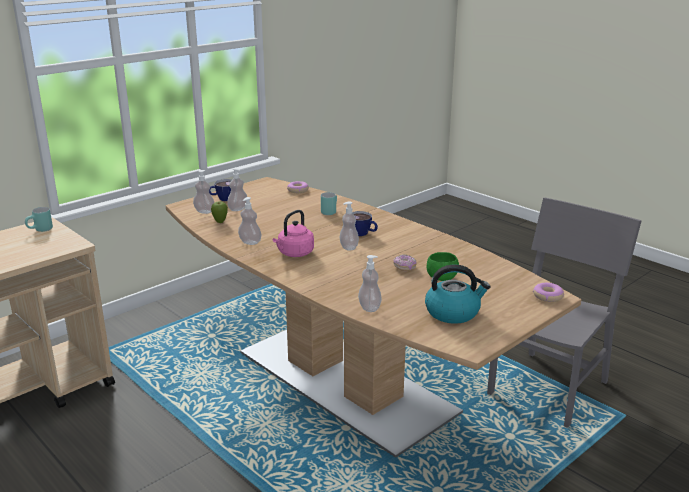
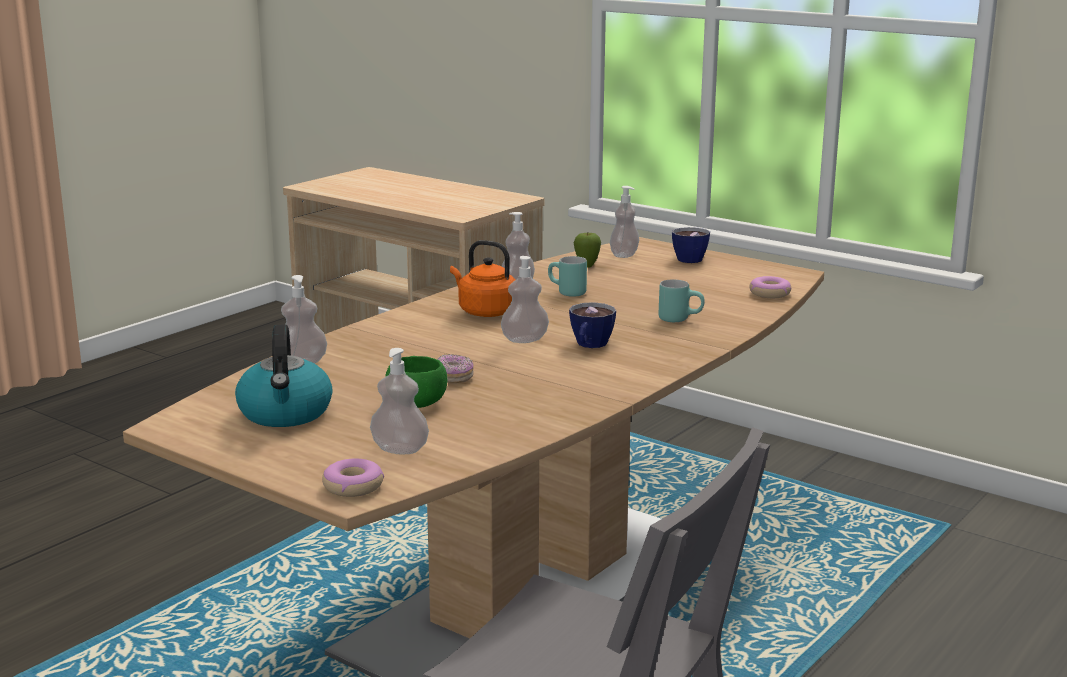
camera: 80 degrees right, 5 degrees down
(41, 230) = (497, 199): turquoise mug -> turquoise mug (565, 293)
(238, 209) = (649, 269): soap dispenser -> soap dispenser (400, 449)
(294, 253) = (485, 312): pink kettle -> orange kettle

